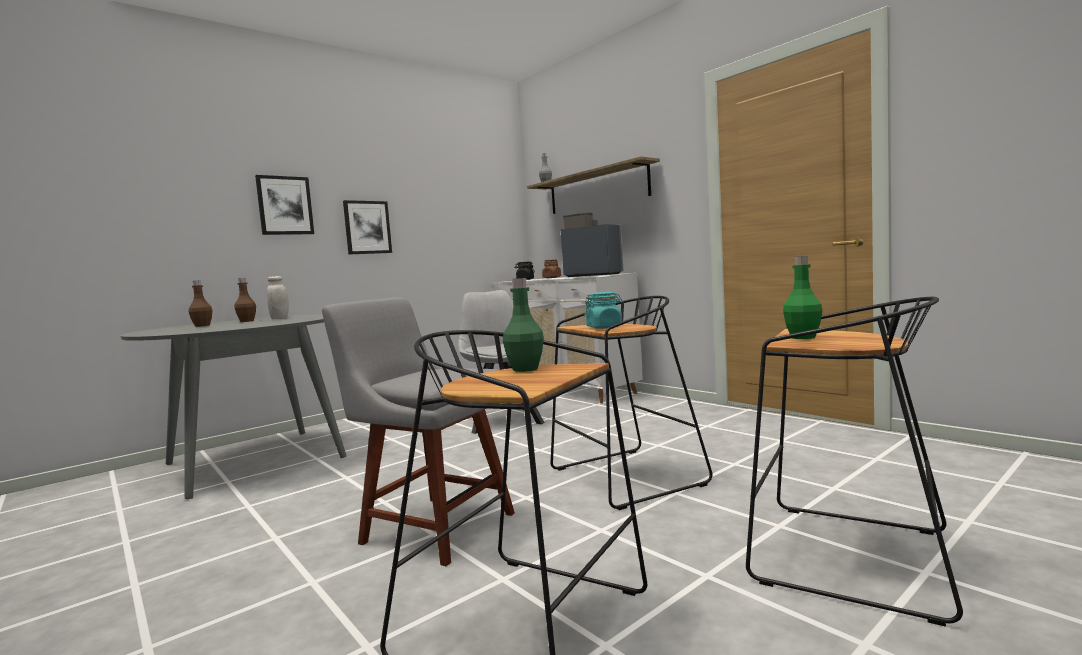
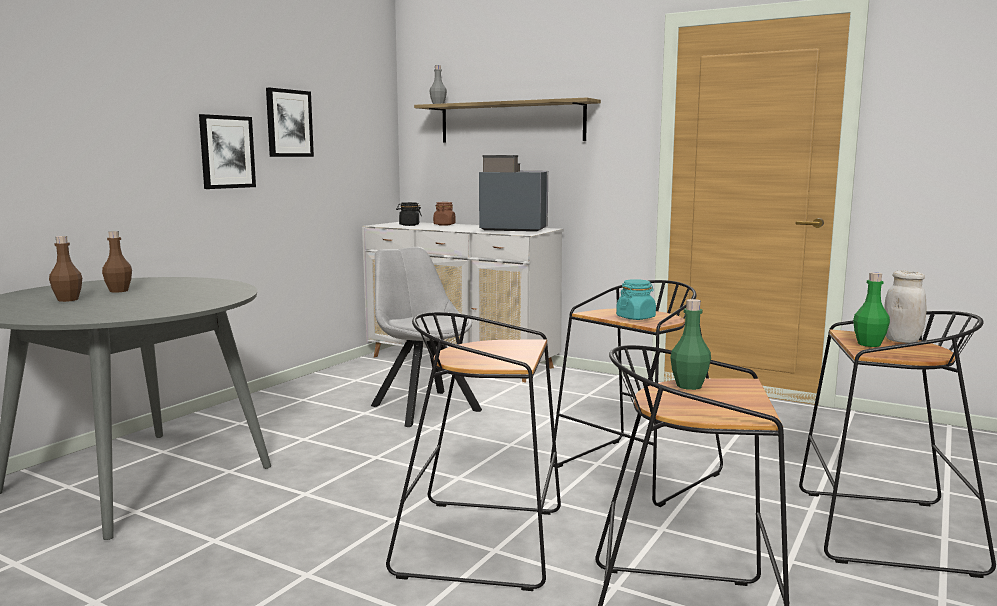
camera: 20 degrees left, 5 degrees up
(279, 318) = (161, 286): white jar -> white jar (901, 340)
(285, 205) = (129, 119): picture -> picture (289, 123)
(433, 526) = (484, 542): grey chair -> black stool

